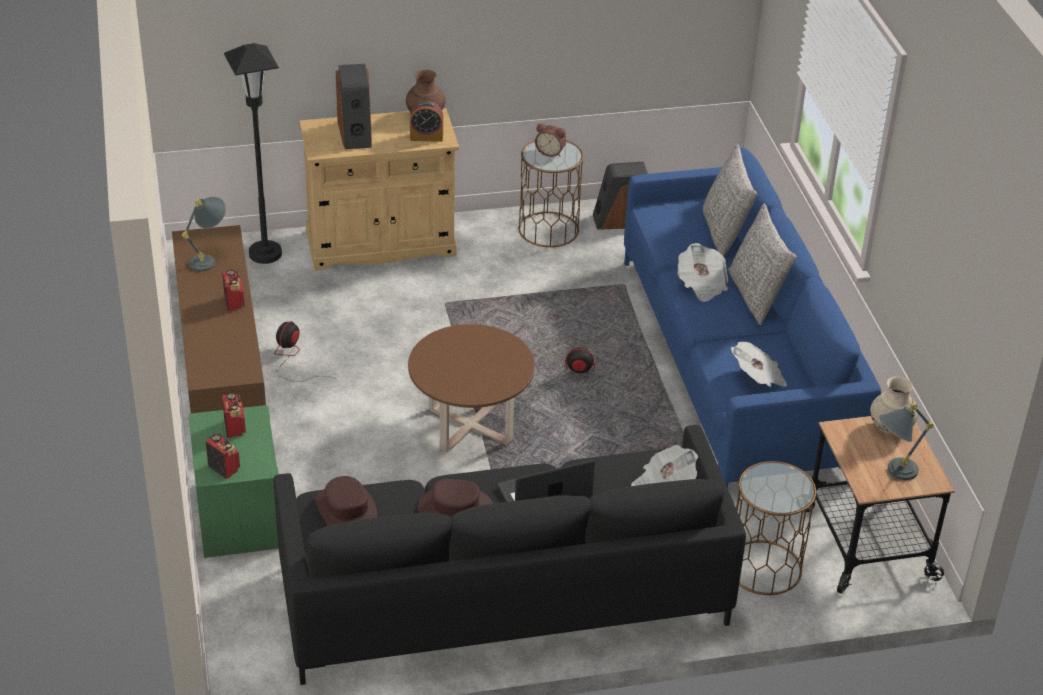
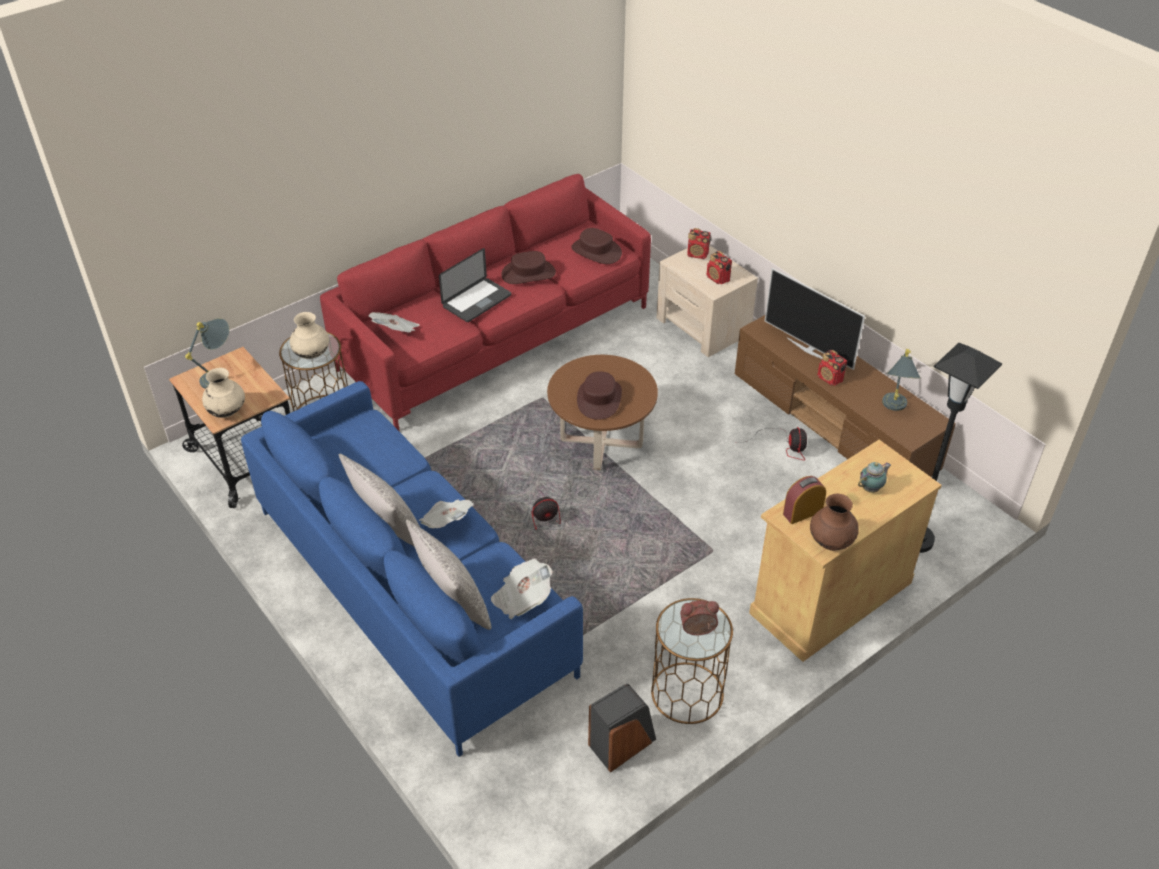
camera: 155 degrees right, 5 degrees up
(219, 335) = (809, 350): none -> television
(239, 514) = (703, 326): green nightstand -> beige nightstand
(356, 134) = (871, 488): speaker -> teapot
(482, 355) = (599, 399): none -> brown hat
(503, 595) = (495, 338): black sofa -> red sofa
(758, 377) = (357, 442): newspaper -> newspaper (522, 598)
(776, 478) = (312, 354): none -> beige vase

